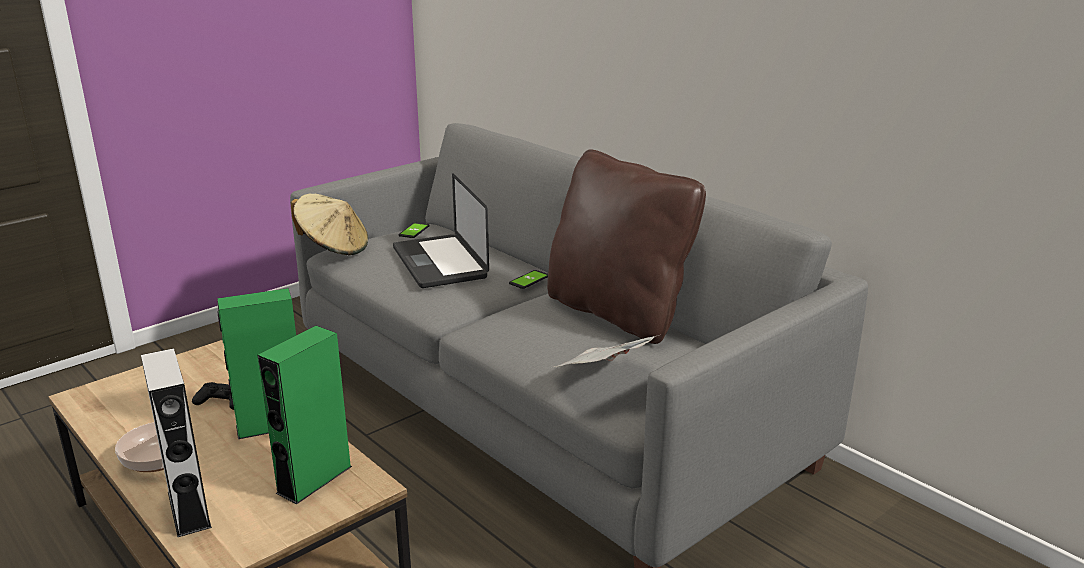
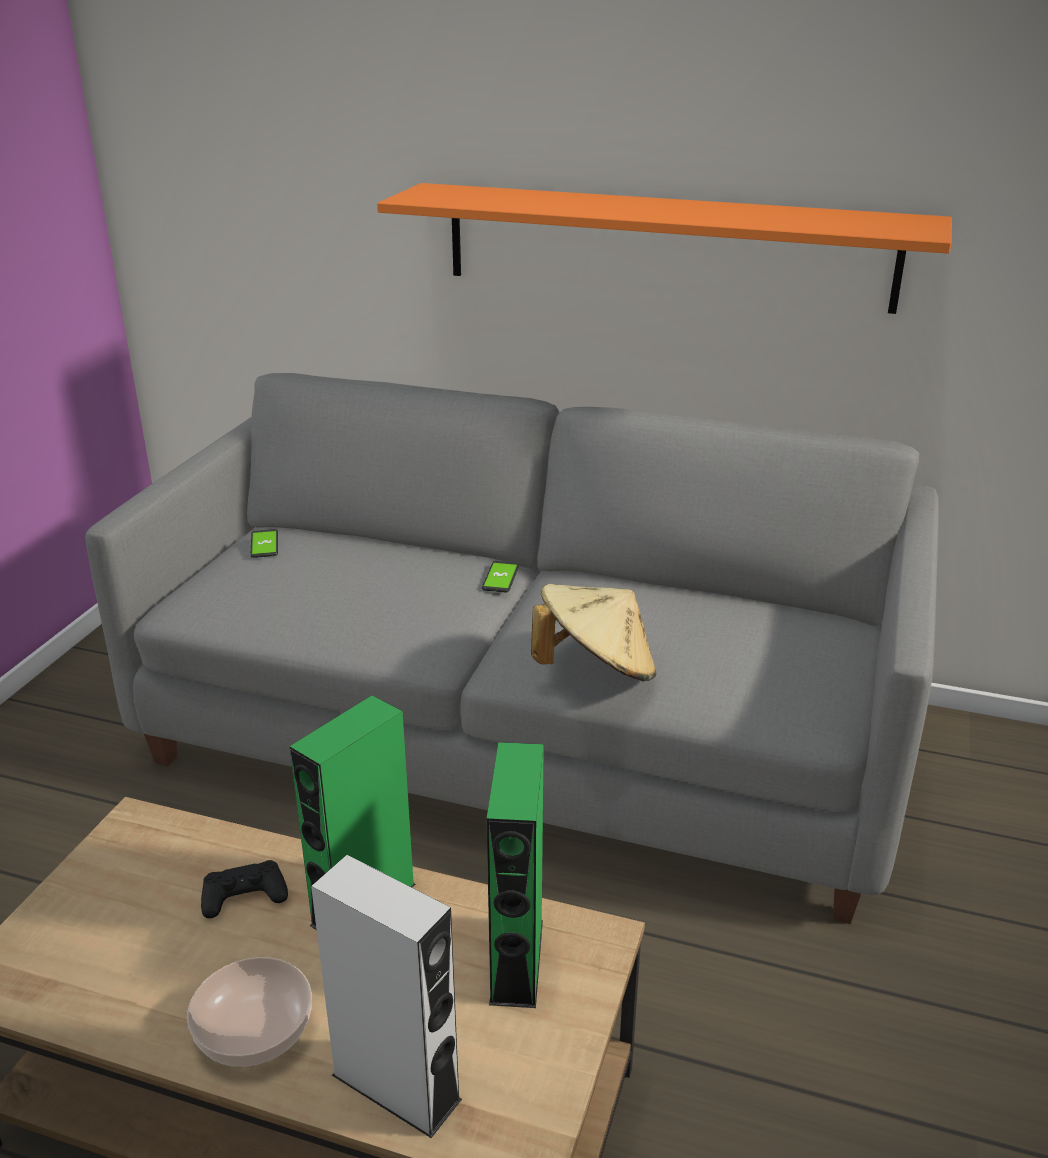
camera: 30 degrees left, 5 degrees up
(333, 248) = (177, 601): beige hat -> beige hat (596, 669)
(439, 263) = (359, 584): laptop -> none
(605, 377) = (746, 684): newspaper -> none
(618, 313) = (657, 593): brown pillow -> none
(697, 60) = (666, 246): none -> orange shelf

